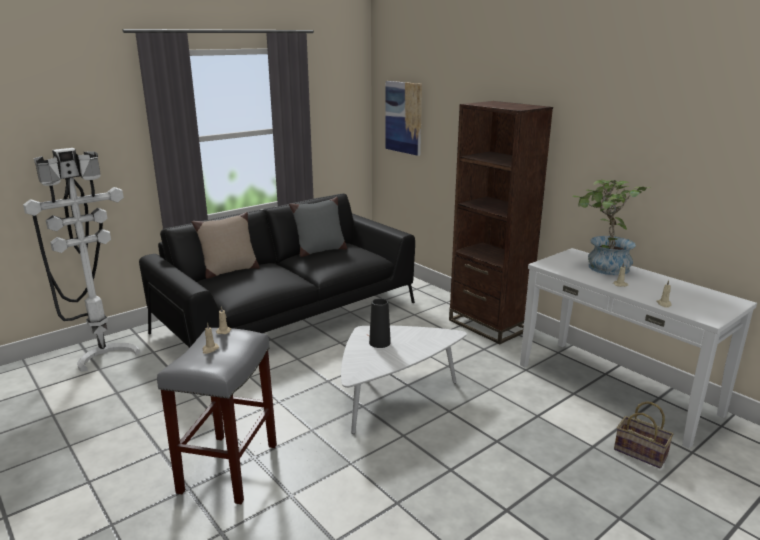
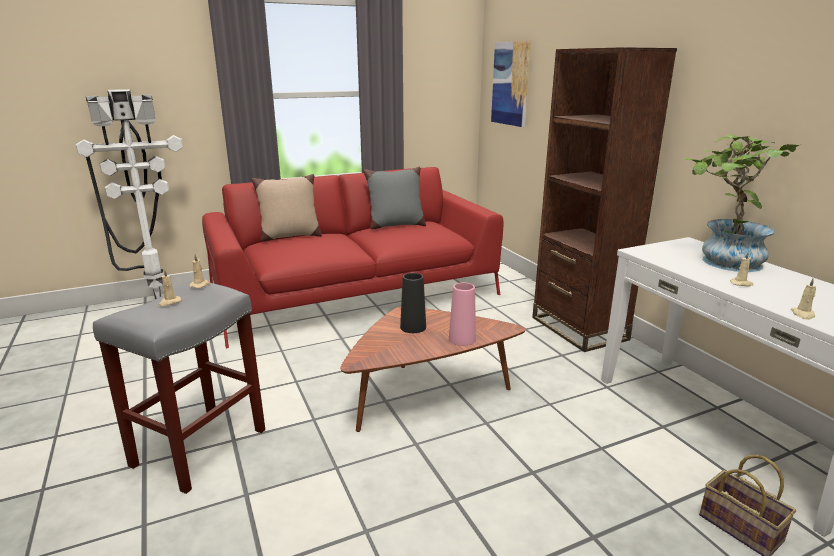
camera: 15 degrees right, 0 degrees up
(288, 317) = (356, 295): black sofa -> red sofa
(392, 396) = (425, 394): white coffee table -> brown coffee table
(423, 347) = (462, 339): none -> pink vase

